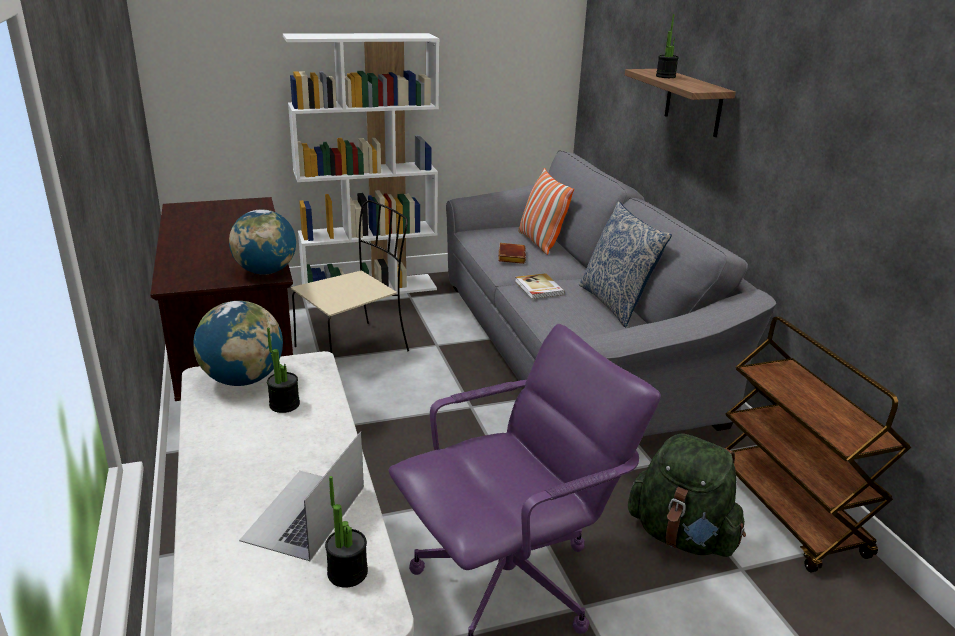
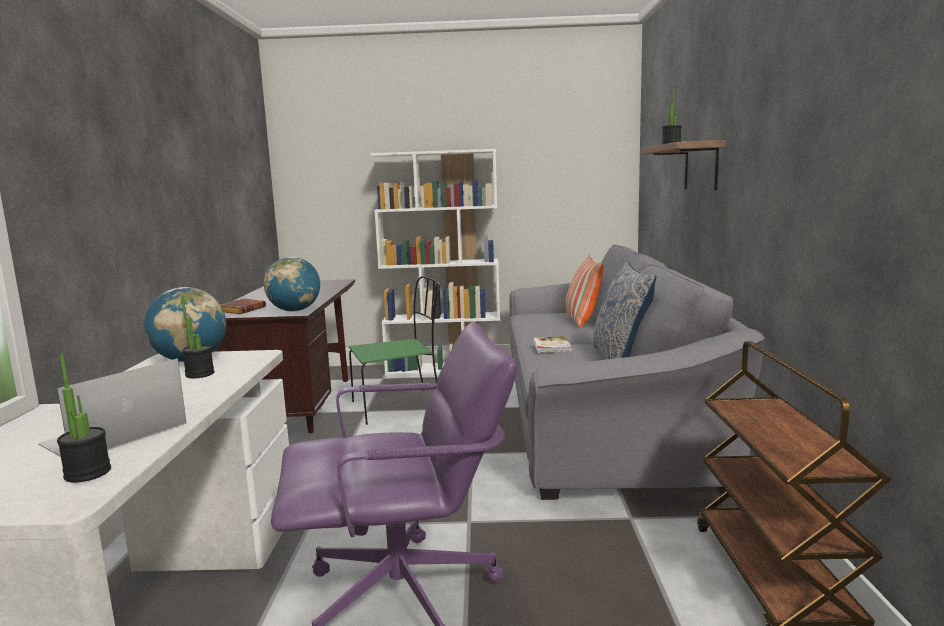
camera: 20 degrees right, 15 degrees down
(354, 348) = (400, 406): beige chair -> green chair
(510, 256) = (544, 328): brown book -> brown book (242, 310)
(681, 536) = (623, 586): green backpack -> none

